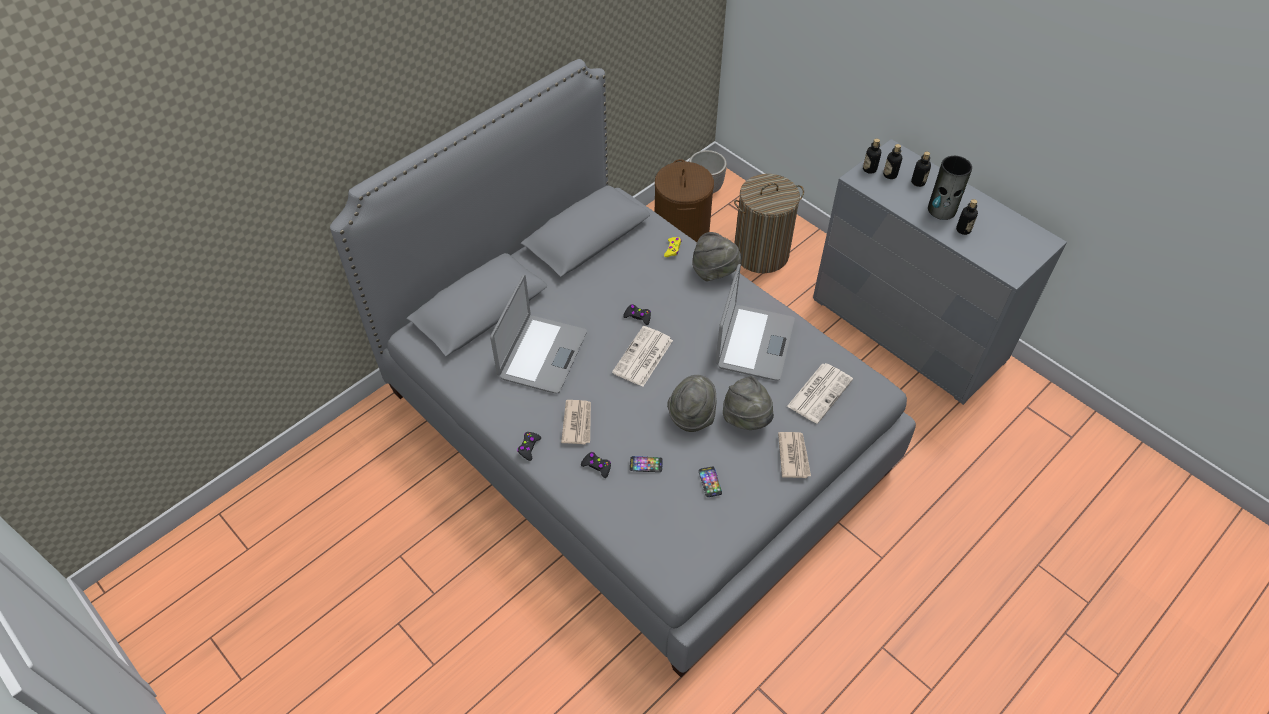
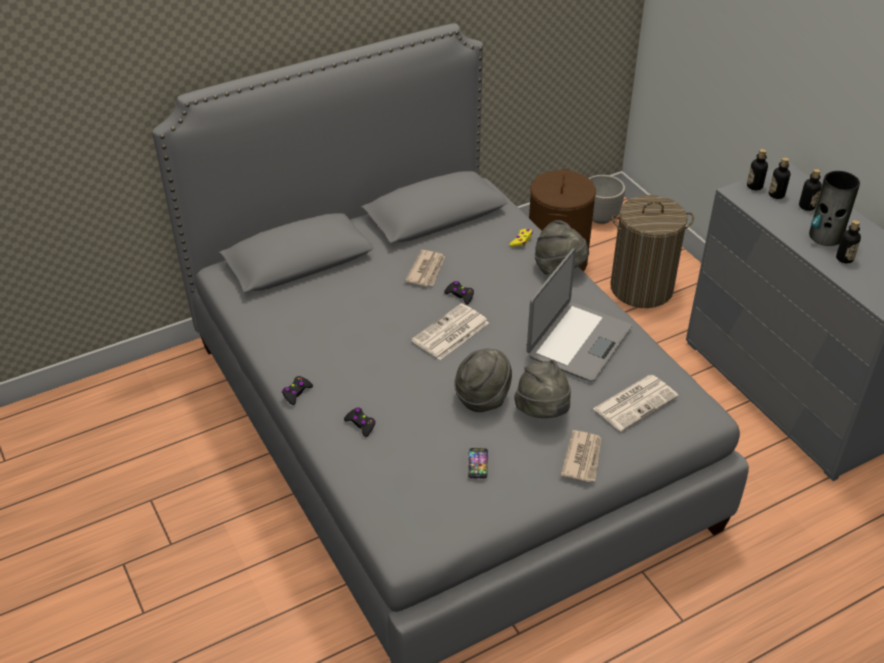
camera: 15 degrees right, 10 degrees down
(542, 355) = (345, 311): laptop -> none
(577, 423) = (357, 380): newspaper -> newspaper (426, 270)
(646, 464) = (413, 433): phone -> none

